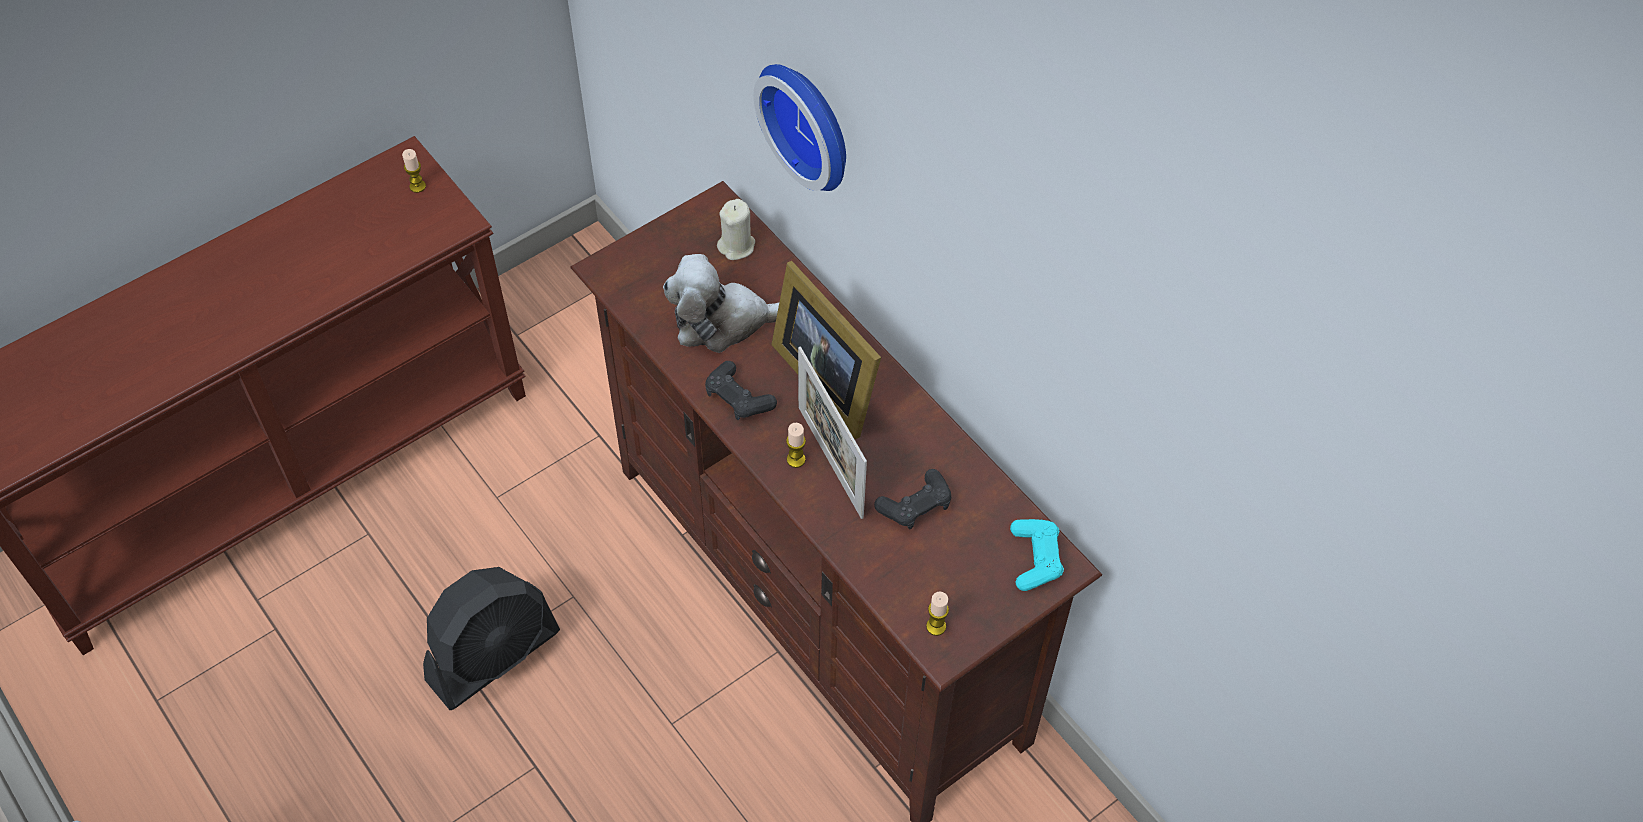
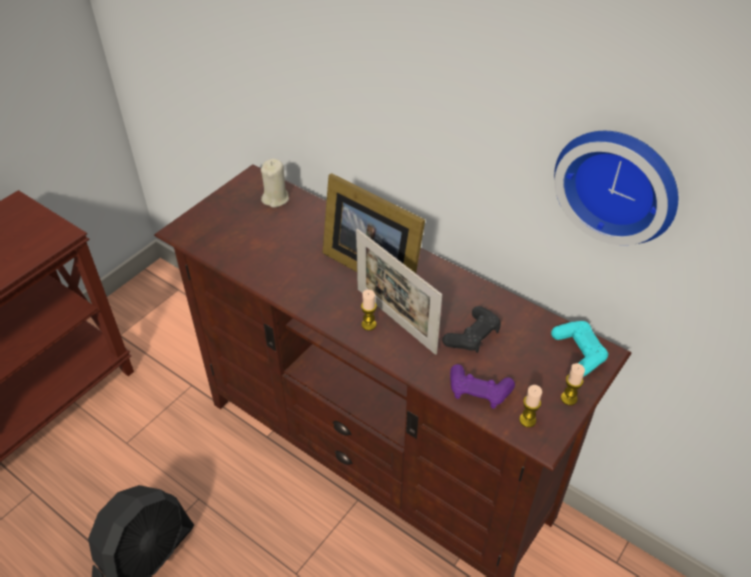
camera: 15 degrees left, 10 degrees down
(417, 186) = (25, 219): candle -> candle (568, 398)
(723, 321) = (281, 245): plush toy -> none
(738, 398) = (309, 293): black game controller -> none
(811, 122) = (323, 70): wall clock -> wall clock (618, 183)
(893, 578) = (478, 392): none -> purple game controller

